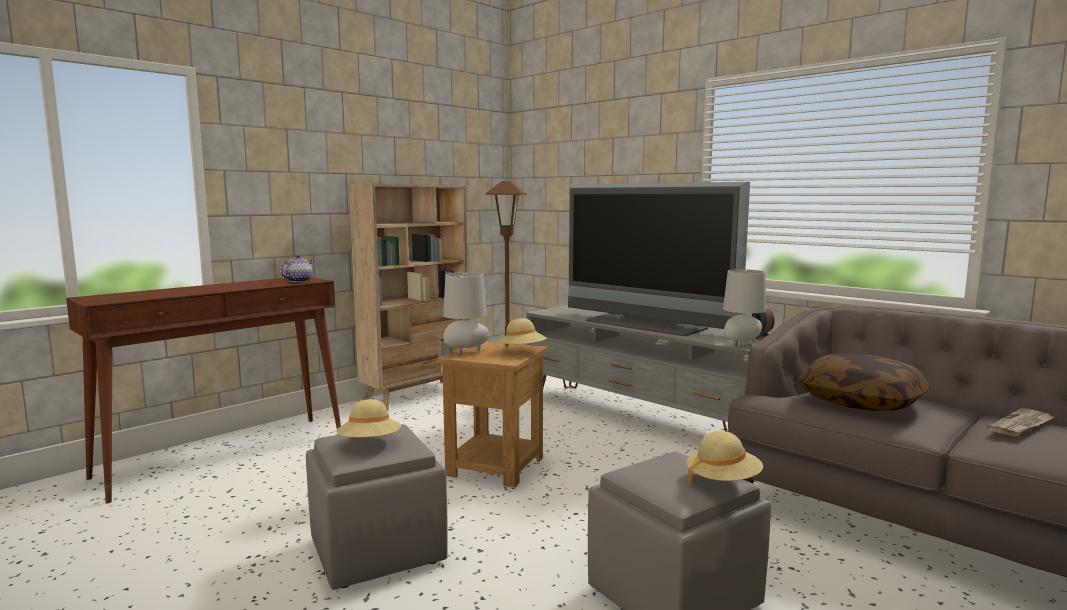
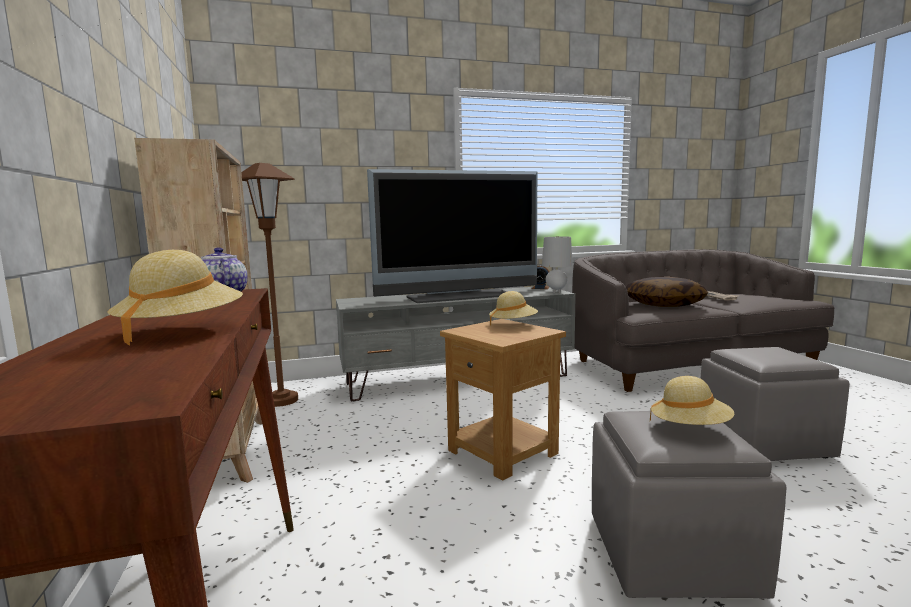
camera: 60 degrees left, 0 degrees up
(465, 352) = (491, 337): grey table lamp -> none
(723, 481) = (784, 348): beige hat -> beige hat (182, 331)

